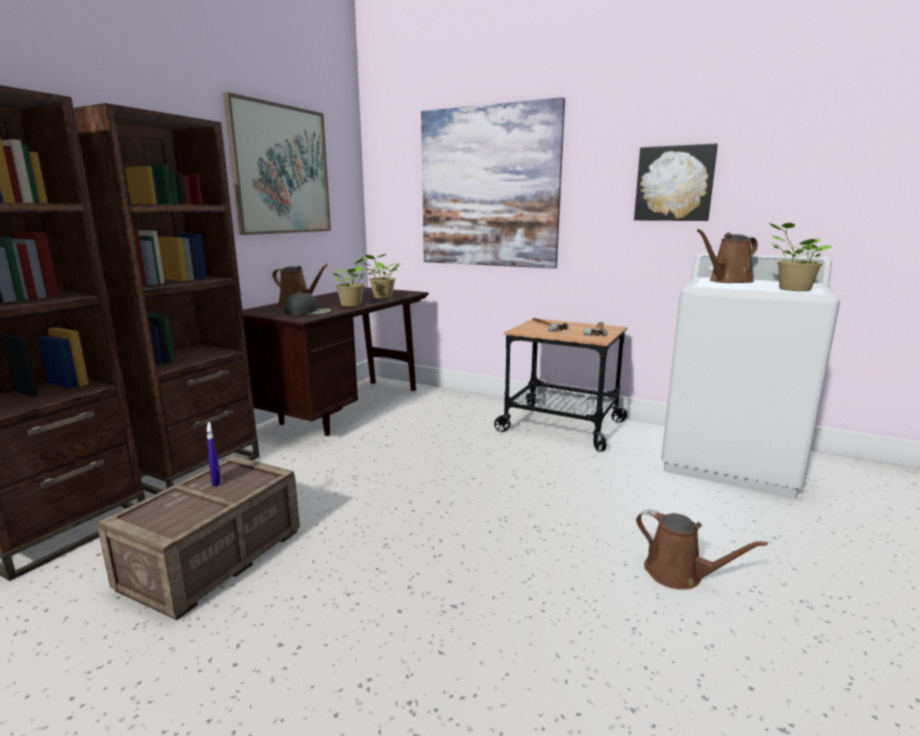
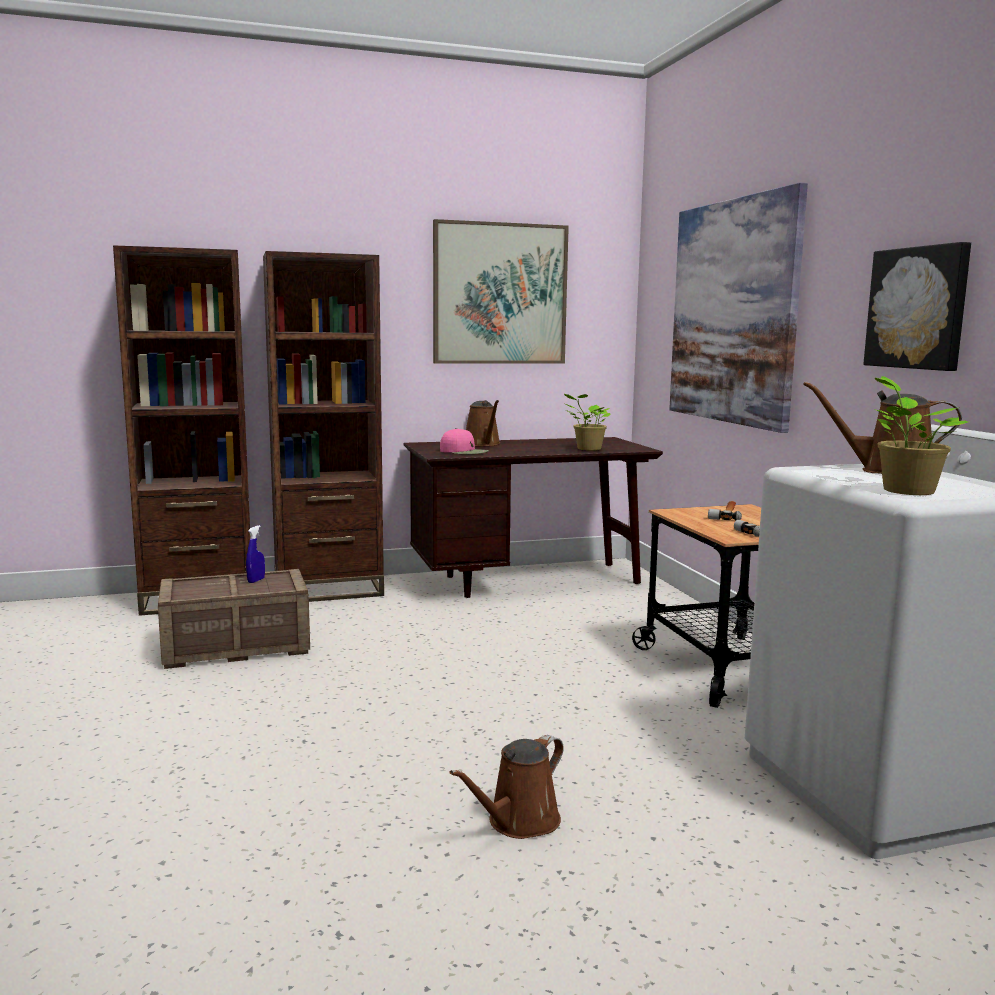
camera: 45 degrees right, 5 degrees down
(308, 312) = (464, 451): black cap -> pink cap
(352, 305) = (526, 451): potted plant -> none
(678, 574) = (519, 822): brown watering can -> brown watering can turned 45 degrees clockwise

